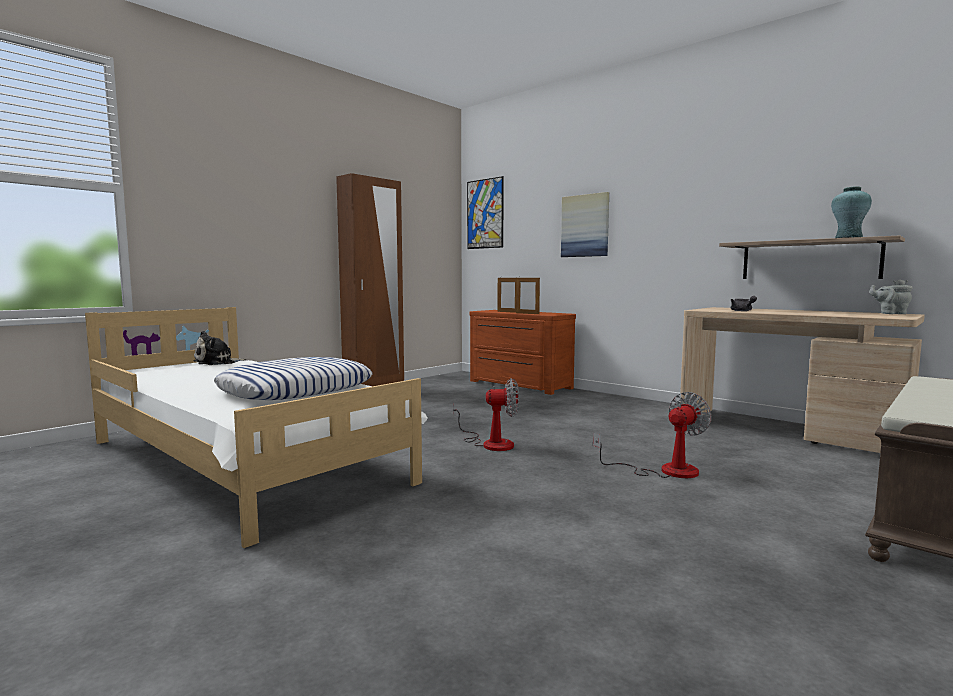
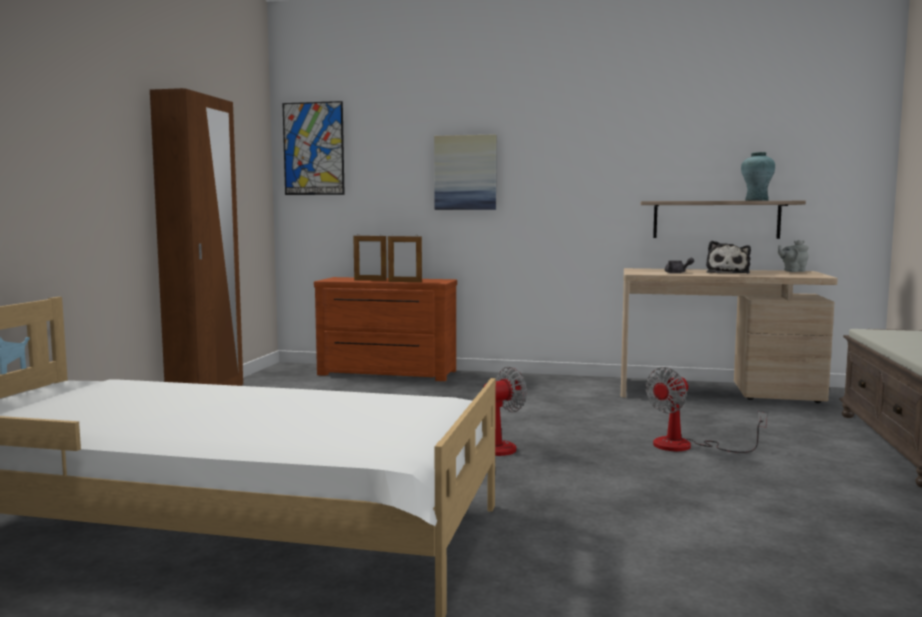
camera: 30 degrees left, 0 degrees up
(217, 362) = (76, 389): plush toy -> plush toy (728, 273)
(296, 390) = (344, 412): pillow -> none
(665, 471) = (686, 446): fan -> fan turned 150 degrees counterclockwise

